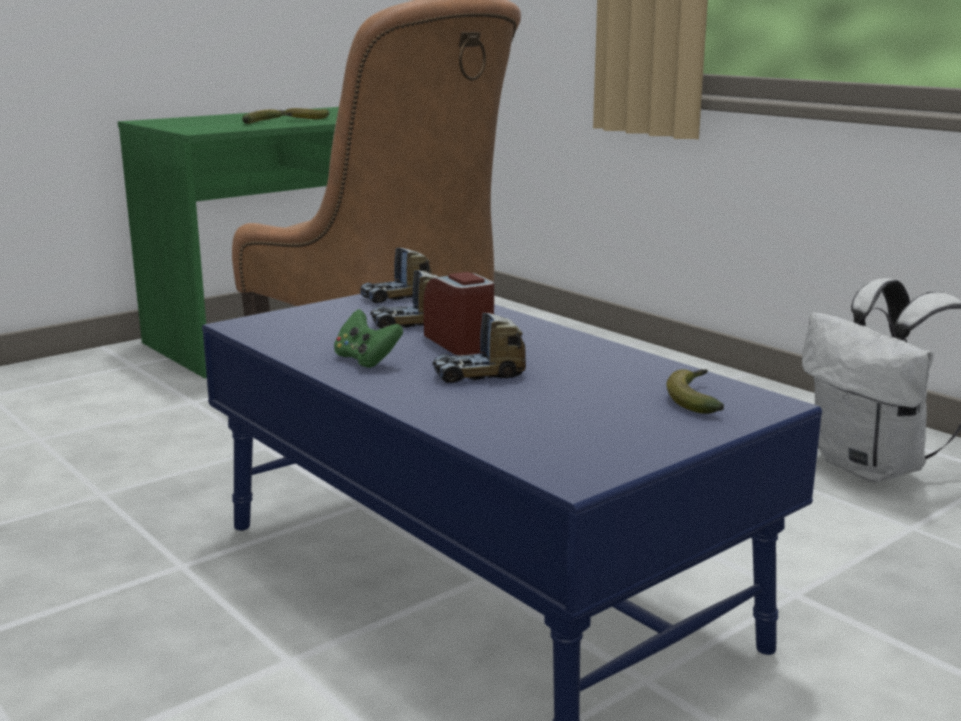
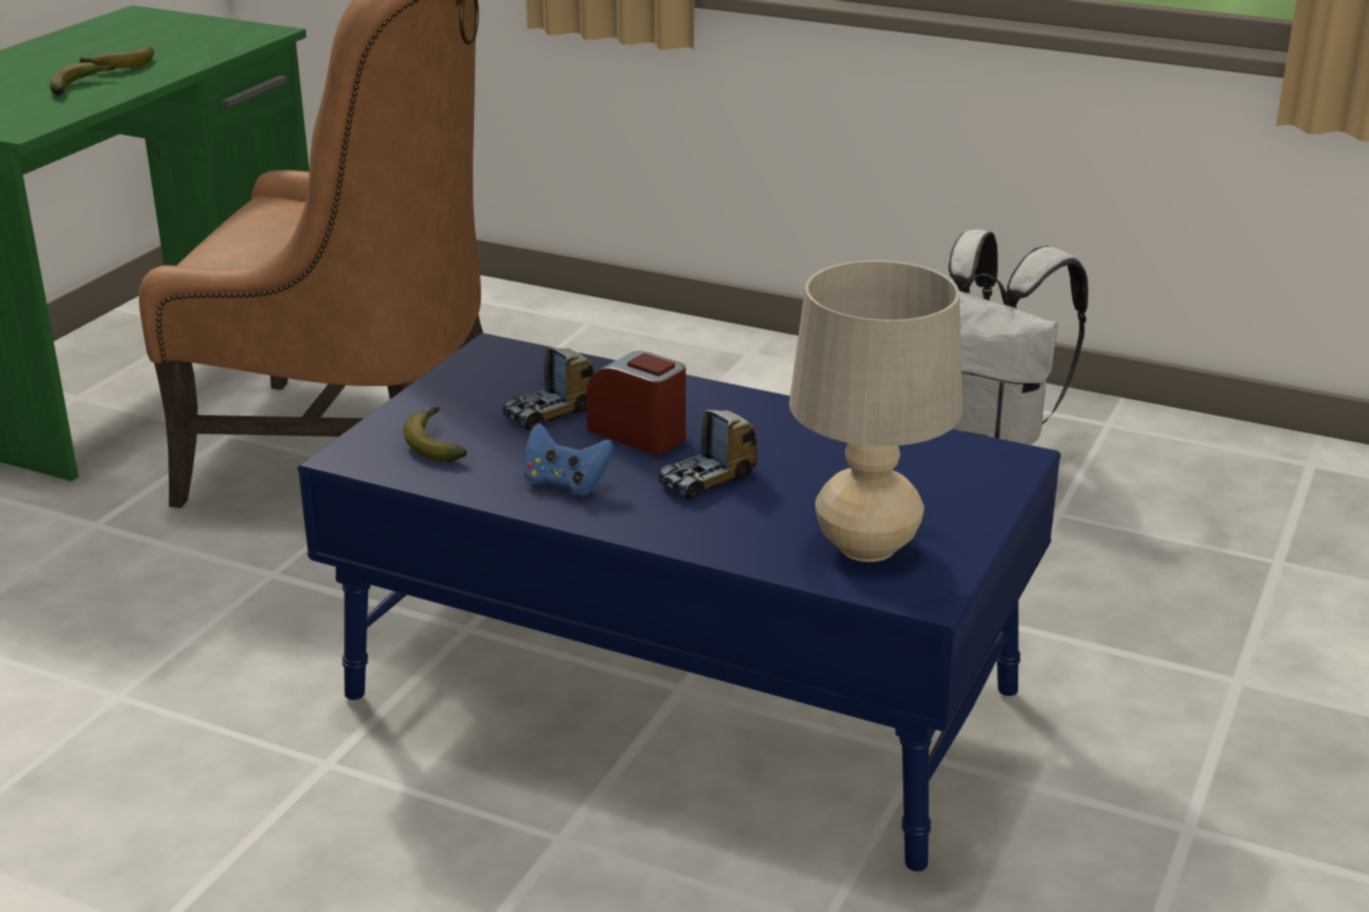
camera: 25 degrees left, 10 degrees up
(366, 360) = (565, 484): green game controller -> blue game controller
(397, 297) = (483, 368): toy truck -> none
(560, 436) = (867, 547): none -> beige table lamp
(695, 399) = (944, 467): banana -> banana (434, 443)

